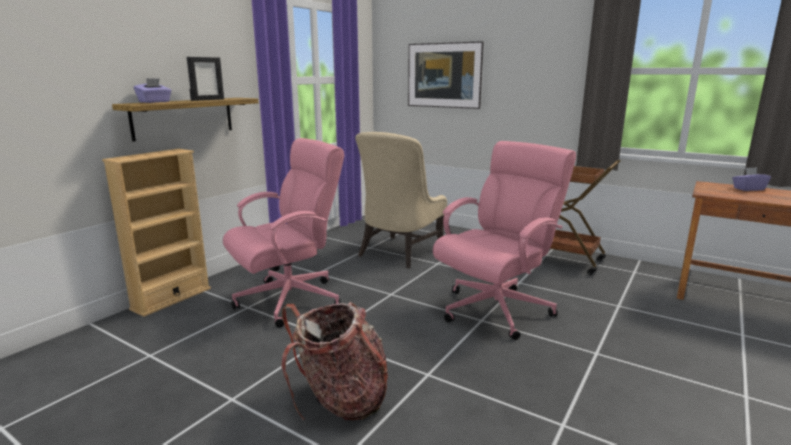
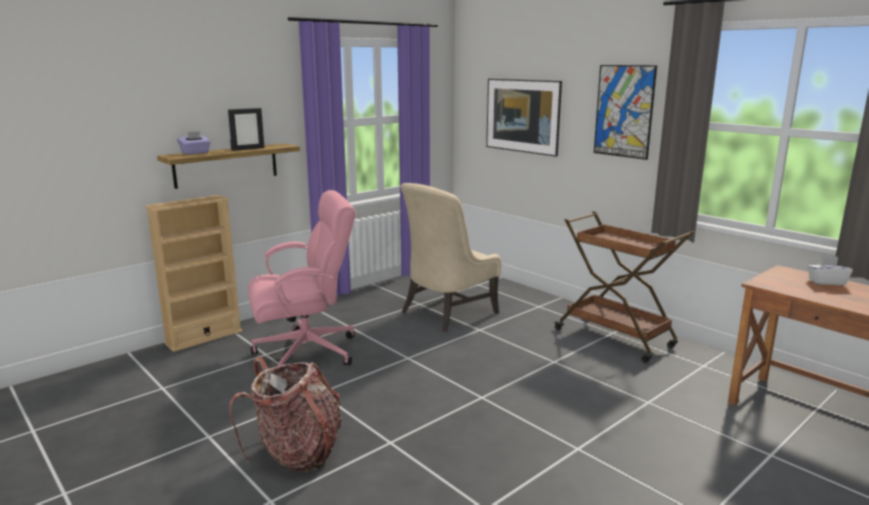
camera: 15 degrees right, 0 degrees up
(495, 310) = (503, 389): pink office chair -> none
(545, 64) = (624, 111): none -> picture
(748, 189) = (826, 282): purple tissue box -> white tissue box

